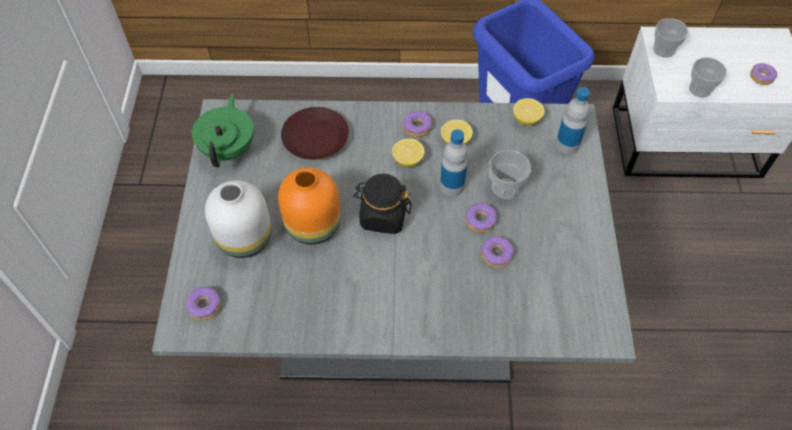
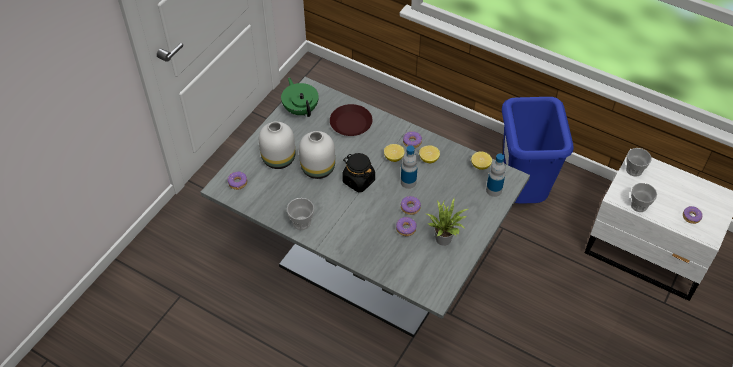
camera: 30 degrees right, 5 degrees down
(229, 149) = (301, 109): green teapot -> green teapot turned 60 degrees counterclockwise
(311, 226) = (317, 168): orange vase -> white vase
(505, 187) = (438, 197): cup -> cup (301, 222)
(555, 242) = (444, 237): none -> potted plant

